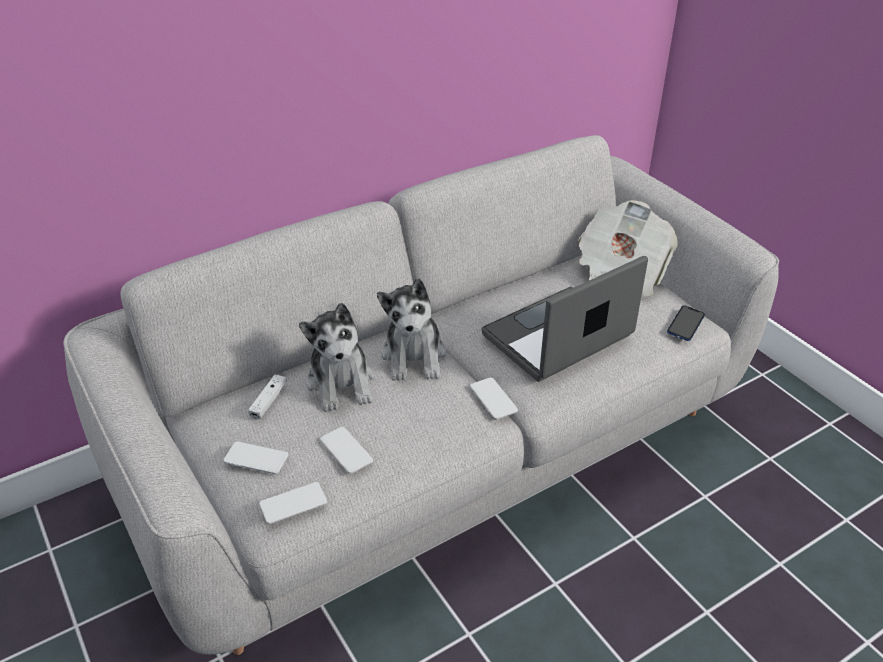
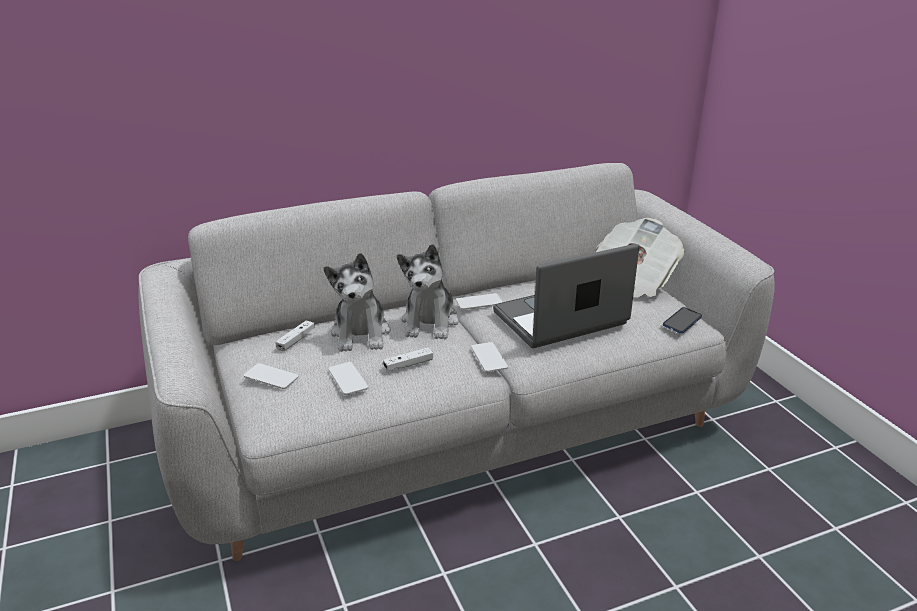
camera: 10 degrees right, 10 degrees down
(293, 503) = (290, 411): phone -> phone (479, 302)
(408, 421) = (408, 364): none -> white game controller

